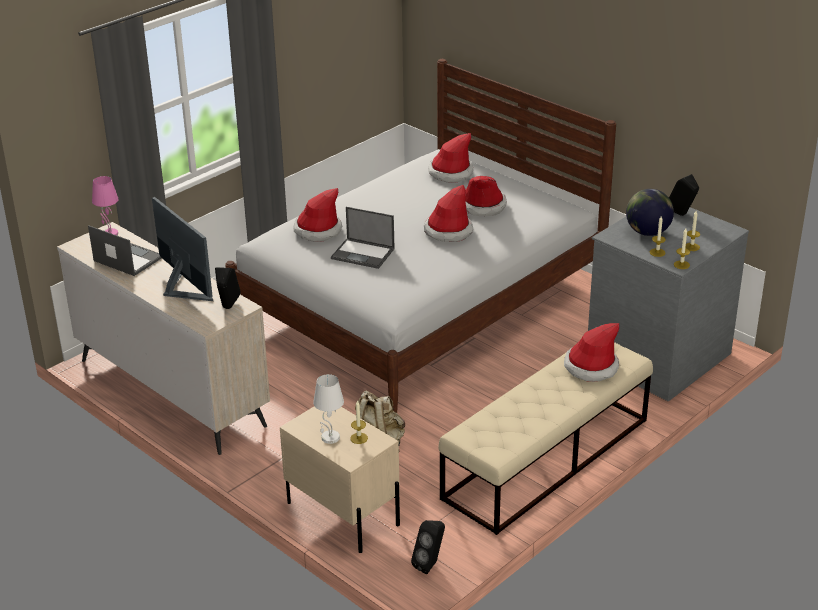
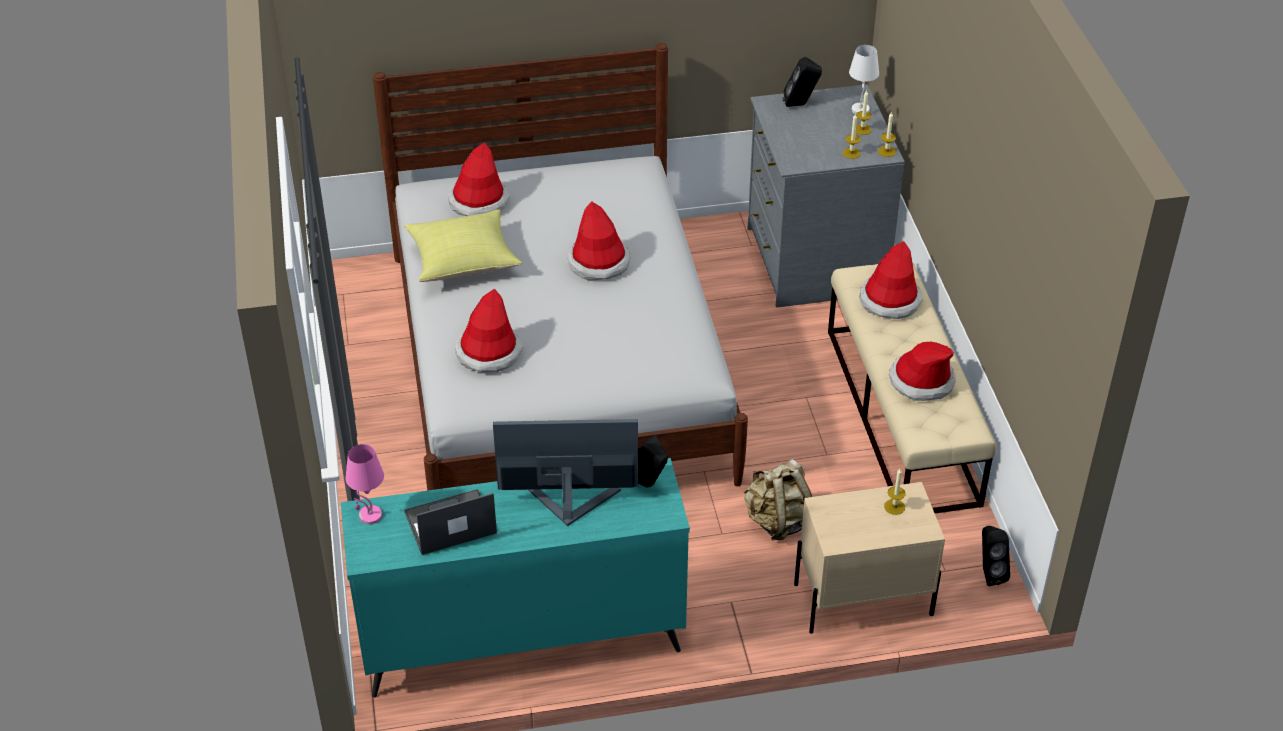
camera: 55 degrees left, 10 degrees up
(171, 391) = (521, 641): beige dresser -> turquoise dresser
(330, 438) = (876, 527): white table lamp -> white table lamp (860, 110)
(363, 254) = (577, 342): laptop -> none
(390, 190) = (463, 260): none -> yellow pillow
(482, 206) = (575, 215): hat -> hat (921, 380)
(647, 232) = (809, 139): globe -> none

